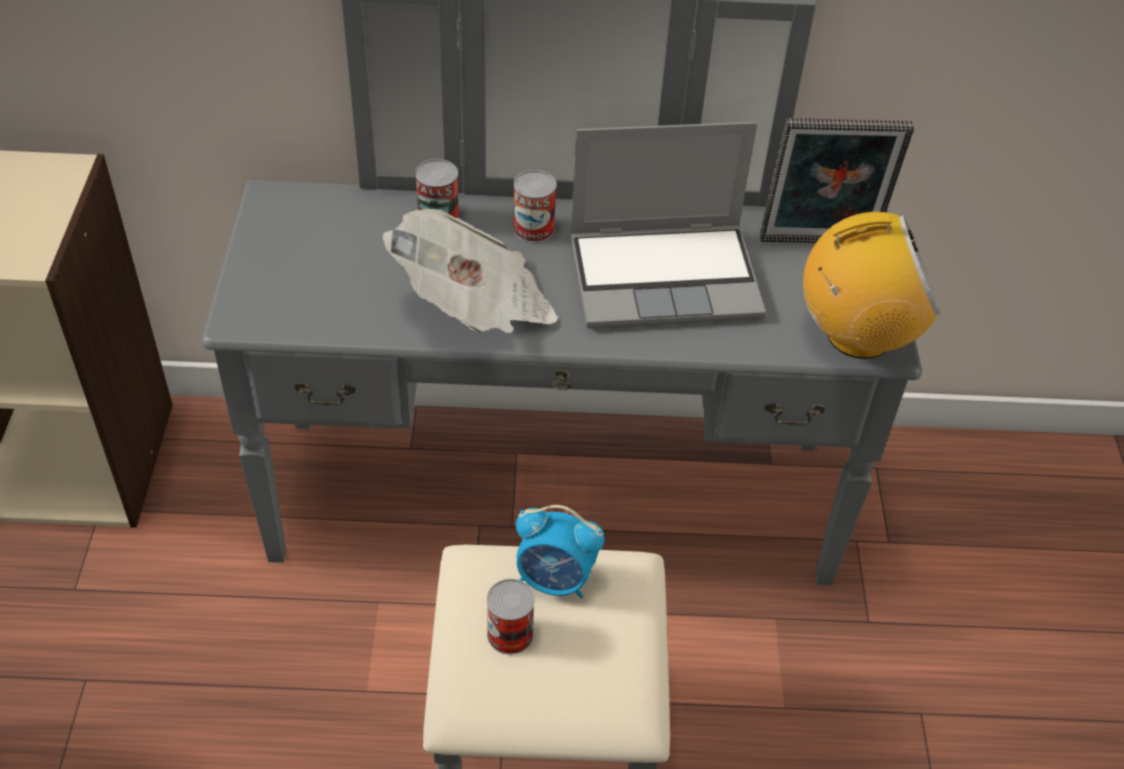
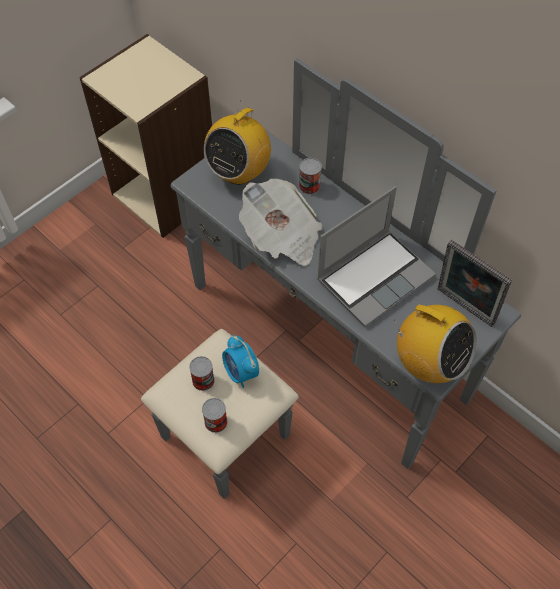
camera: 45 degrees right, 10 degrees up
(305, 260) = (239, 172): none -> radio
(533, 228) = (343, 216): can -> can (215, 421)
(666, 276) = (375, 277): laptop -> laptop turned 75 degrees counterclockwise

